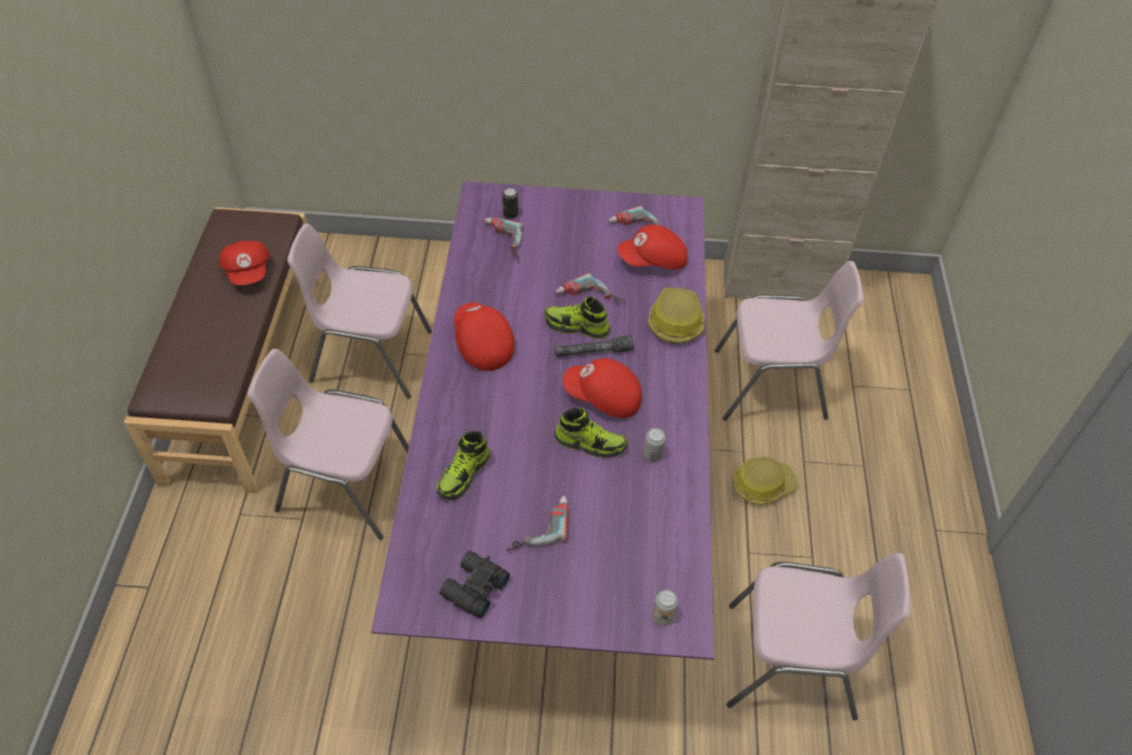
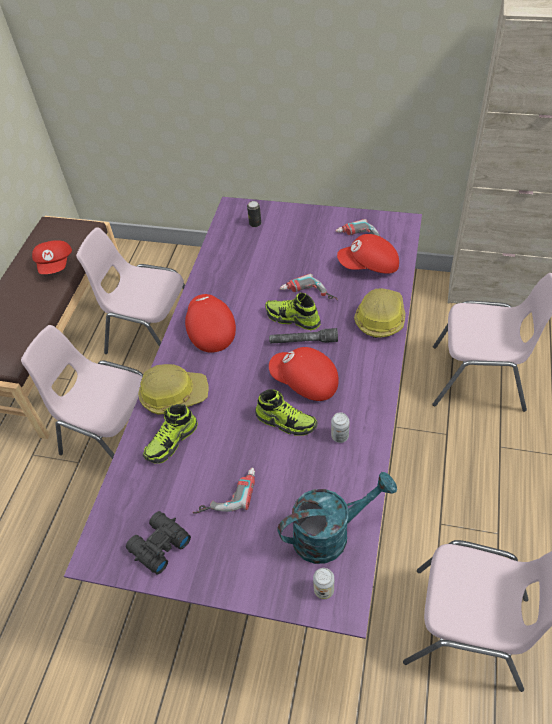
camera: 15 degrees right, 0 degrees up
(501, 241) = (243, 245): power drill -> none
(660, 558) = (330, 533): none -> turquoise watering can
(762, 485) = (460, 464): hard hat -> hard hat (174, 394)

